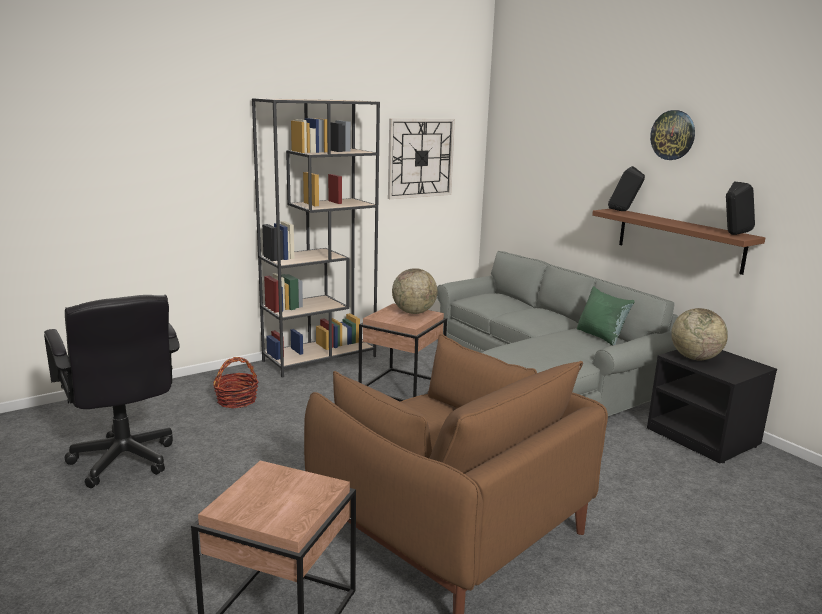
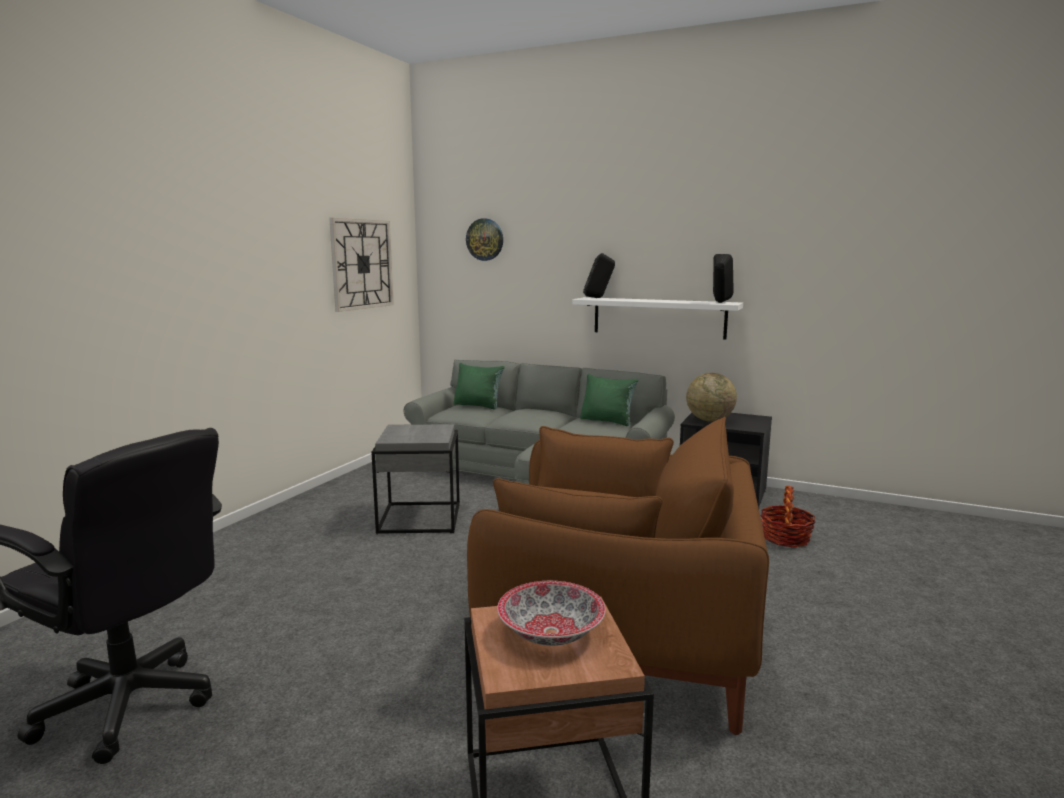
camera: 30 degrees left, 5 degrees down
(237, 400) = (229, 583): basket -> basket (785, 538)
(282, 493) = (551, 633): none -> bowl
(320, 358) = (292, 512): bookcase -> none
(402, 387) = (420, 519): brown side table -> grey side table
(414, 312) = (423, 428): globe -> none
(502, 297) = (478, 405): none -> green pillow
(673, 135) = (640, 220): wall clock -> wall clock (485, 239)
(679, 240) = (658, 317): brown shelf -> white shelf

